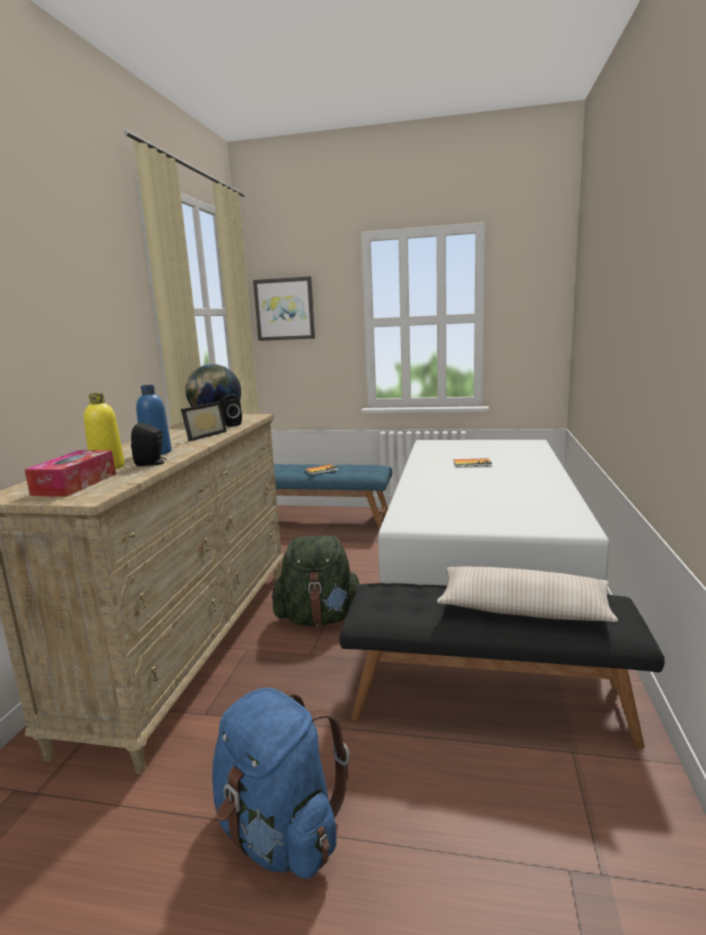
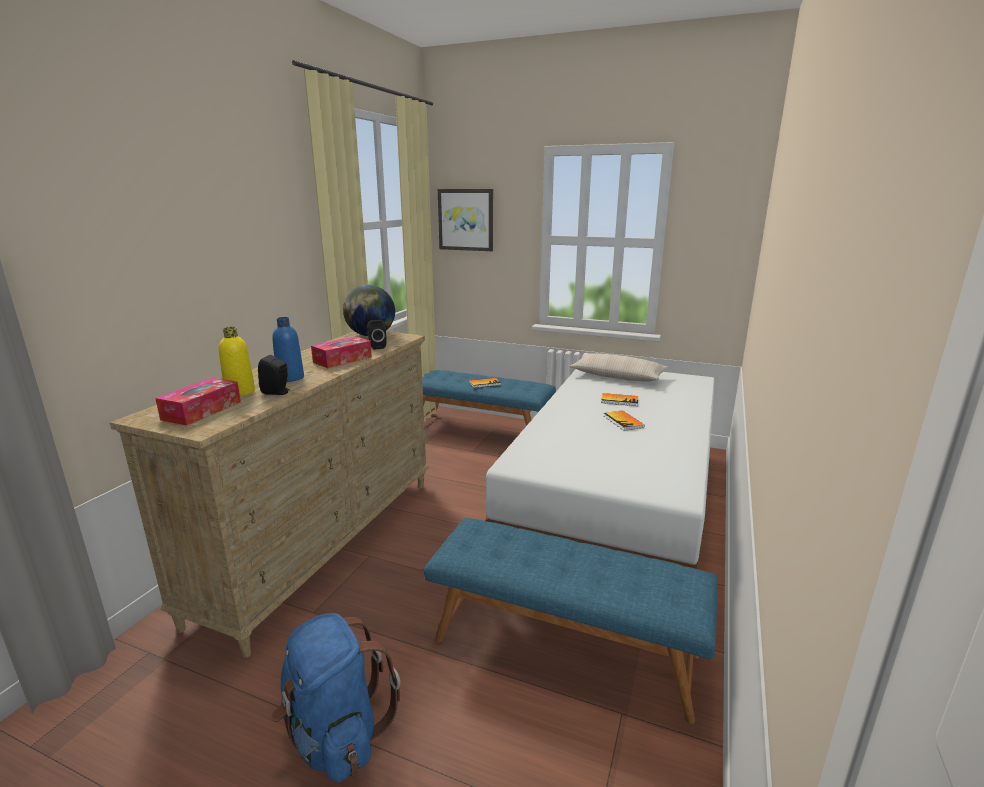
camera: 10 degrees right, 5 degrees up
(202, 436) = (342, 360): picture frame -> tissue box
(319, 618) = (443, 534): green backpack -> none
(486, 479) = (623, 421): none -> book
(489, 701) = (565, 646): black bench -> blue bench
(523, 609) = (599, 571): beige pillow -> beige pillow (617, 376)

